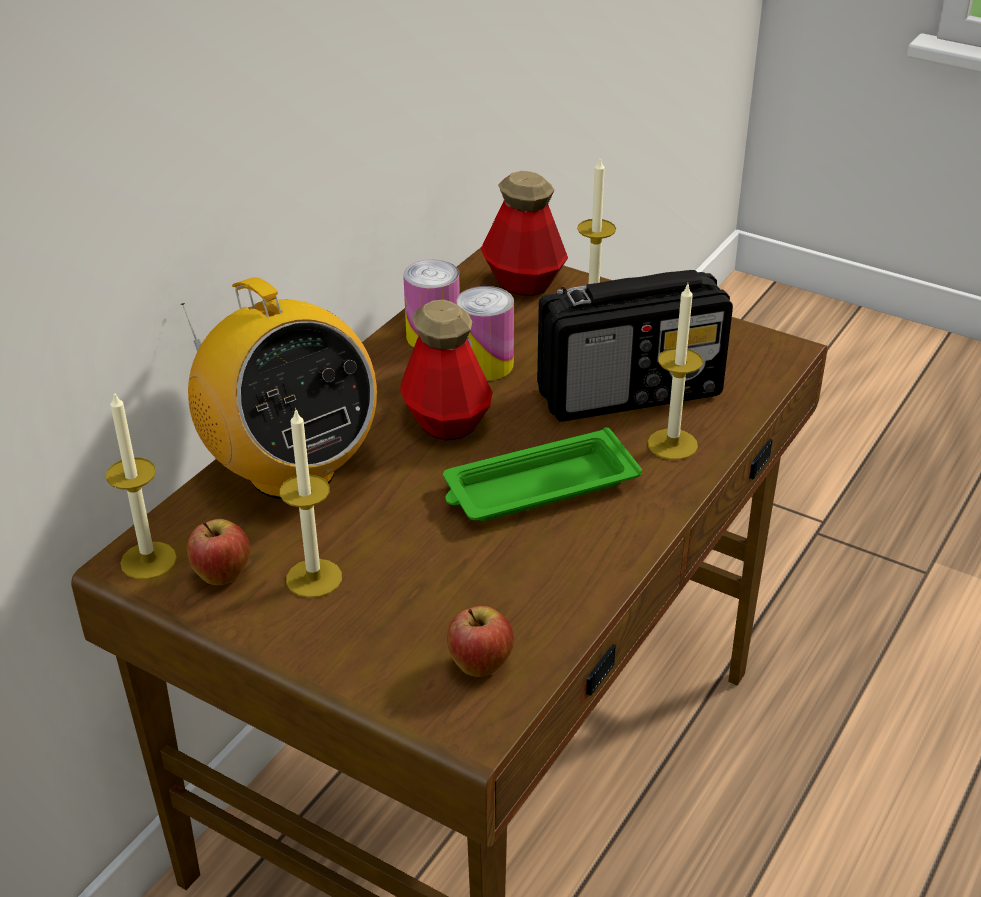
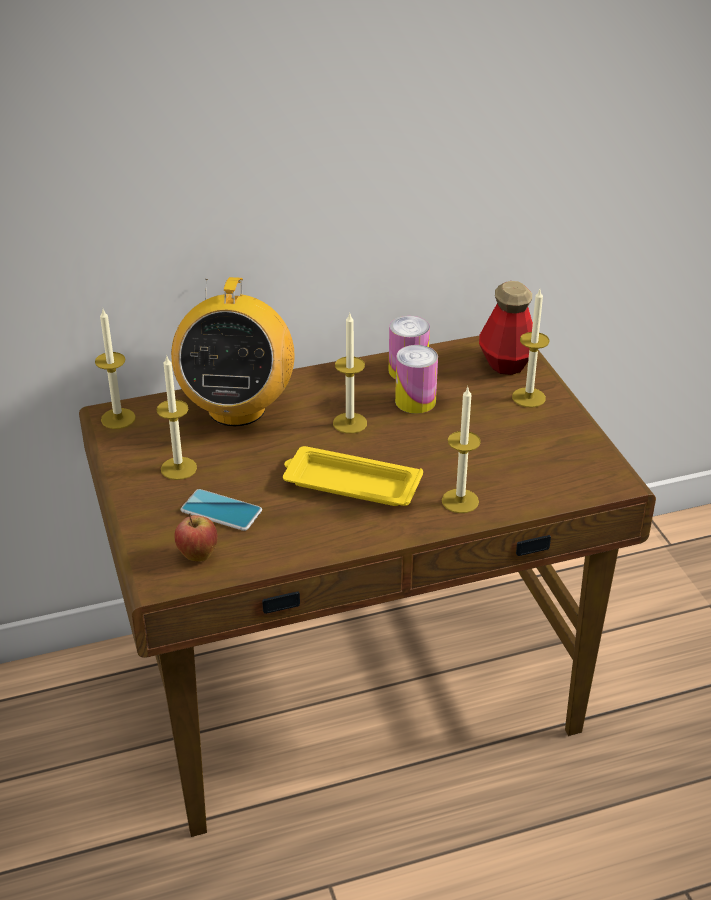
camera: 40 degrees right, 0 degrees up
(222, 577) = (139, 444): apple -> none
(435, 598) = (221, 511): none -> phone
(447, 422) = (350, 423): bottle -> candle
(537, 487) = (349, 484): green tray -> yellow tray
(631, 392) = (478, 459): radio -> none

